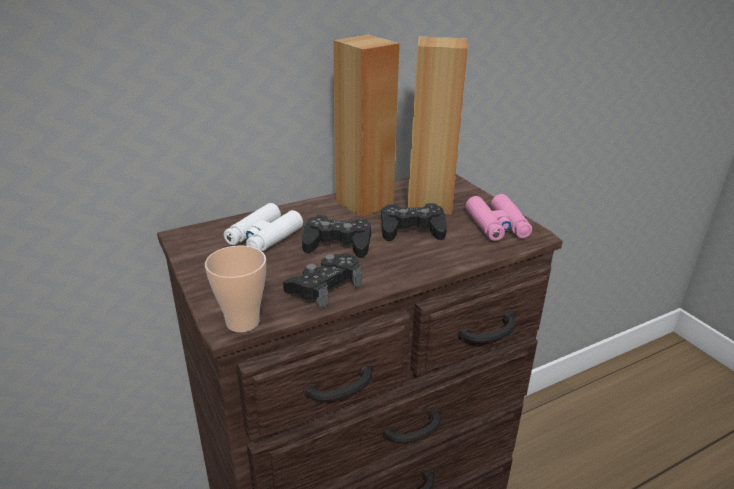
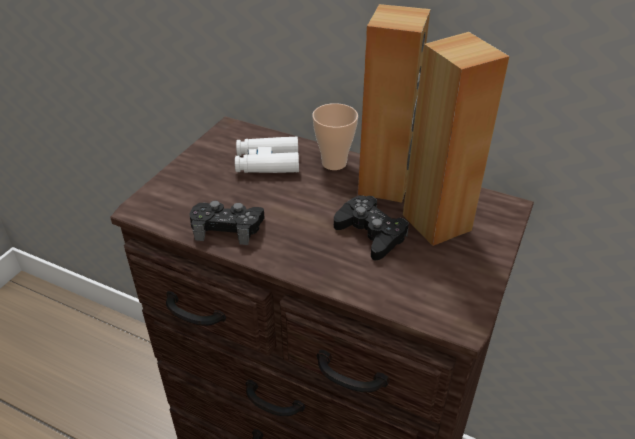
camera: 55 degrees right, 10 degrees up
(242, 322) = (148, 212): cup -> cup (334, 163)
(337, 244) = (298, 203): black game controller -> none
(497, 226) = (447, 287): pink binoculars -> none

